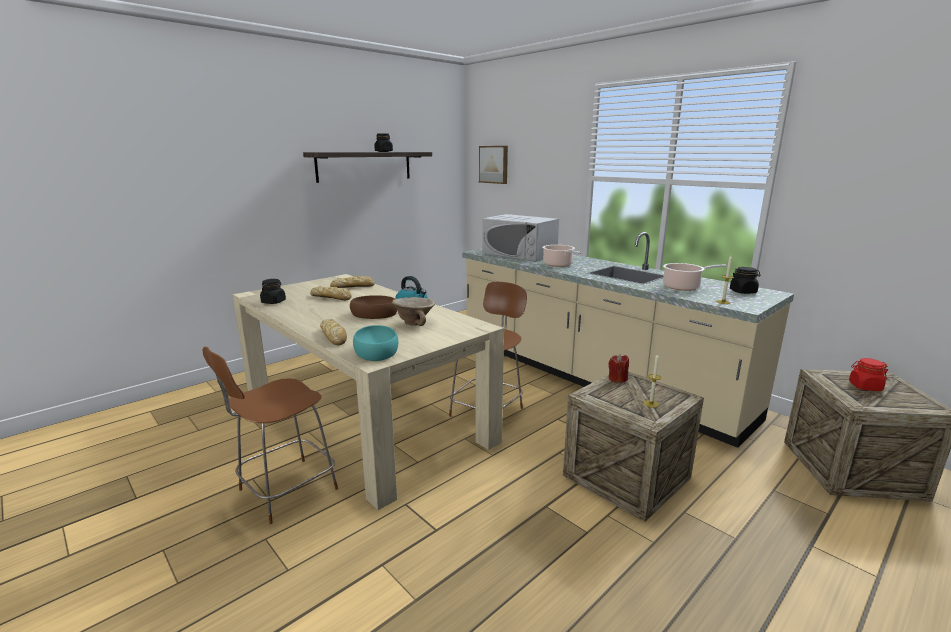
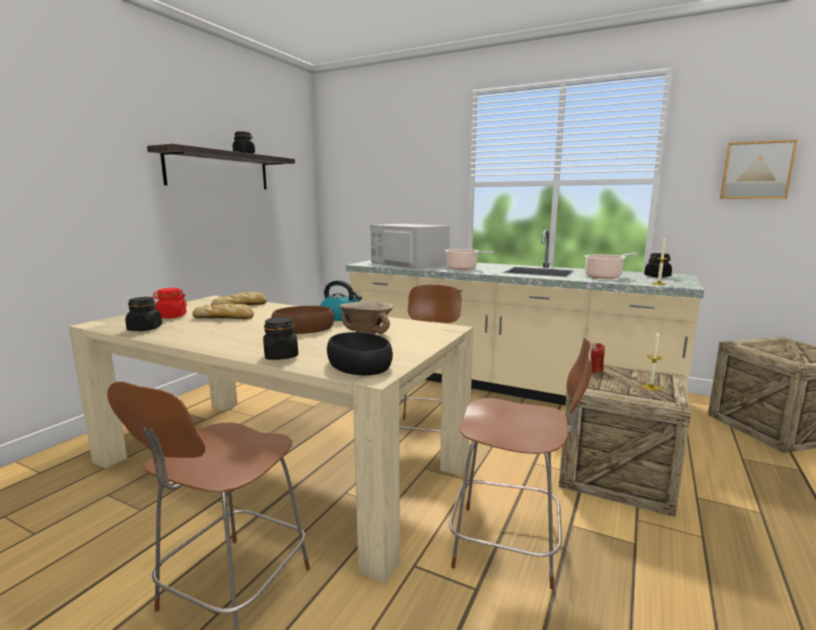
camera: 20 degrees left, 5 degrees down
(334, 336) = (281, 356): bread -> black jar
(375, 350) = (358, 364): turquoise bowl -> black bowl
(484, 508) = (510, 545): none -> brown chair
(494, 164) = (355, 176): picture -> picture (756, 170)
(519, 254) = (409, 263): white microwave -> white microwave turned 150 degrees counterclockwise
(864, 387) = (781, 349): red jar -> red jar (171, 316)

